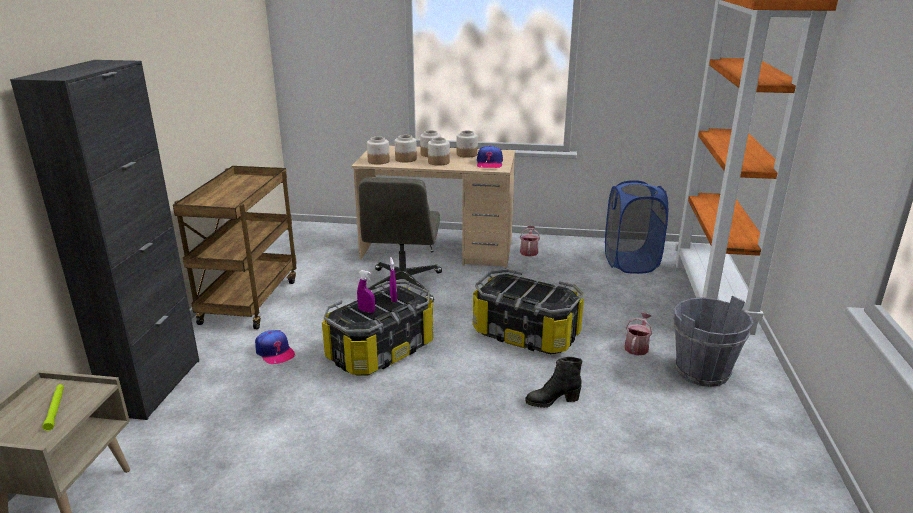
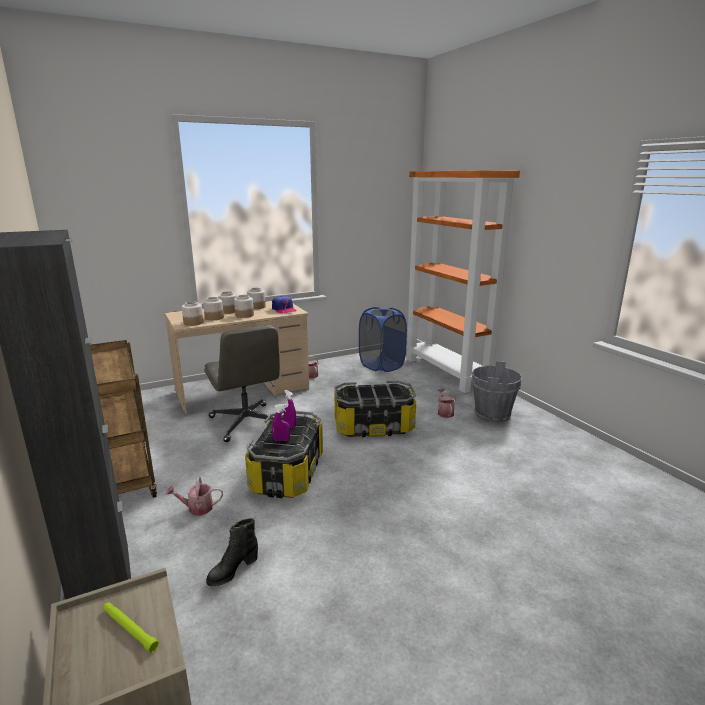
camera: 35 degrees left, 5 degrees down
(275, 352) = (197, 508): cap -> watering can
(552, 401) = (439, 461): black boot -> black boot (233, 571)

